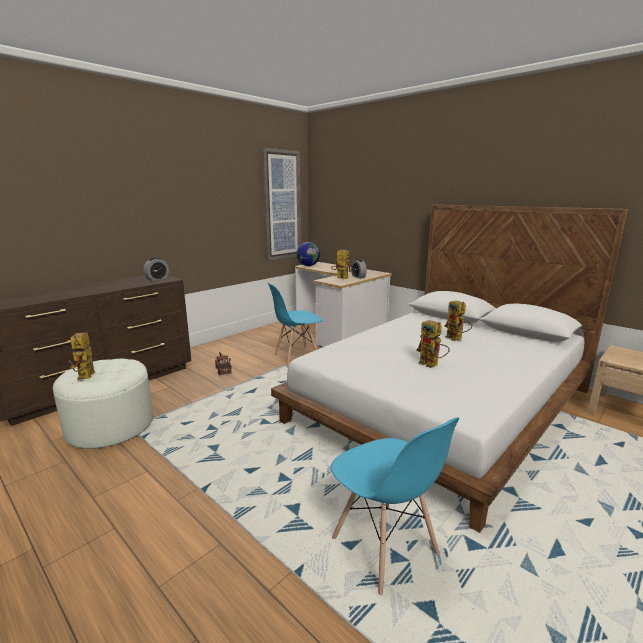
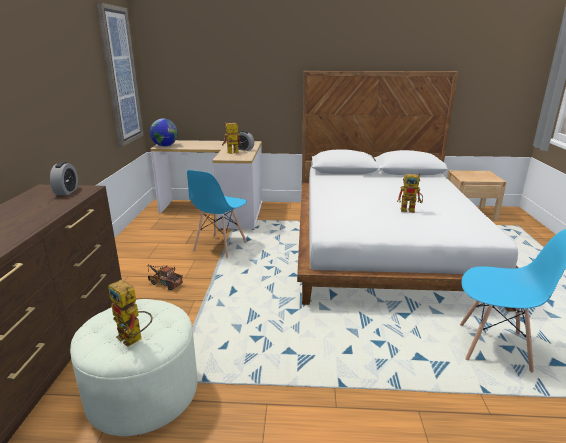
camera: 40 degrees left, 5 degrees up
(457, 339) = (386, 187): toy robot -> none

